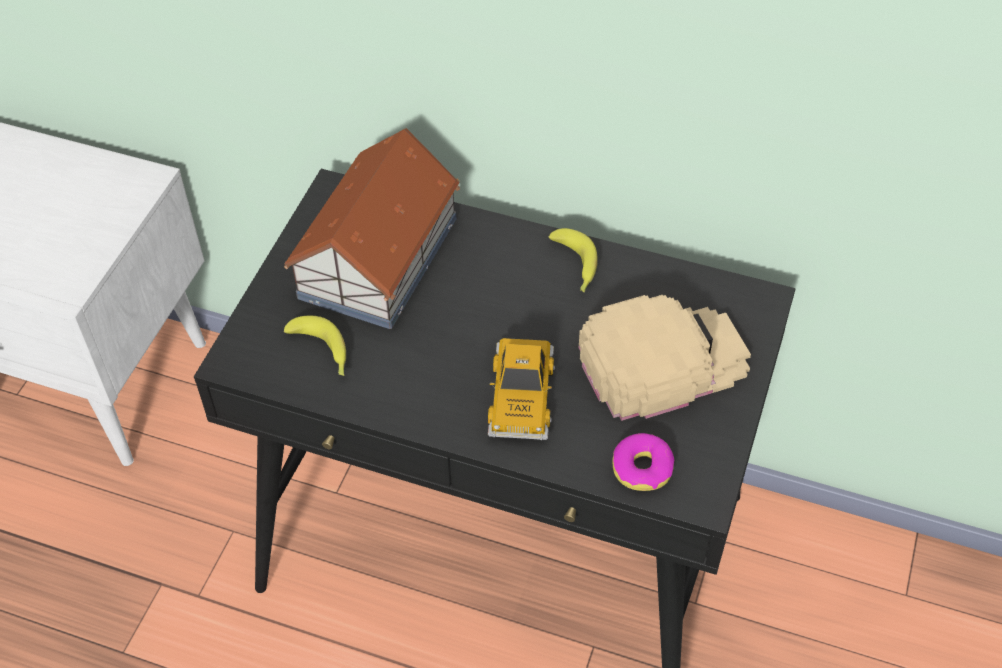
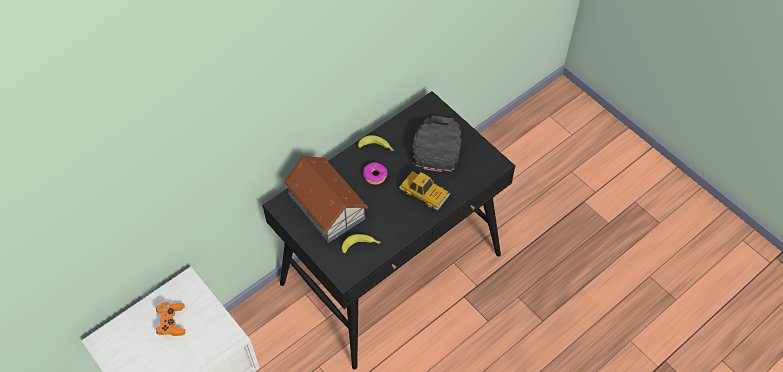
camera: 60 degrees left, 5 degrees up
(56, 200) = (172, 322): none -> orange game controller
(642, 468) = (476, 174): donut -> donut (375, 175)
(662, 361) = (437, 145): beige cap -> black cap

